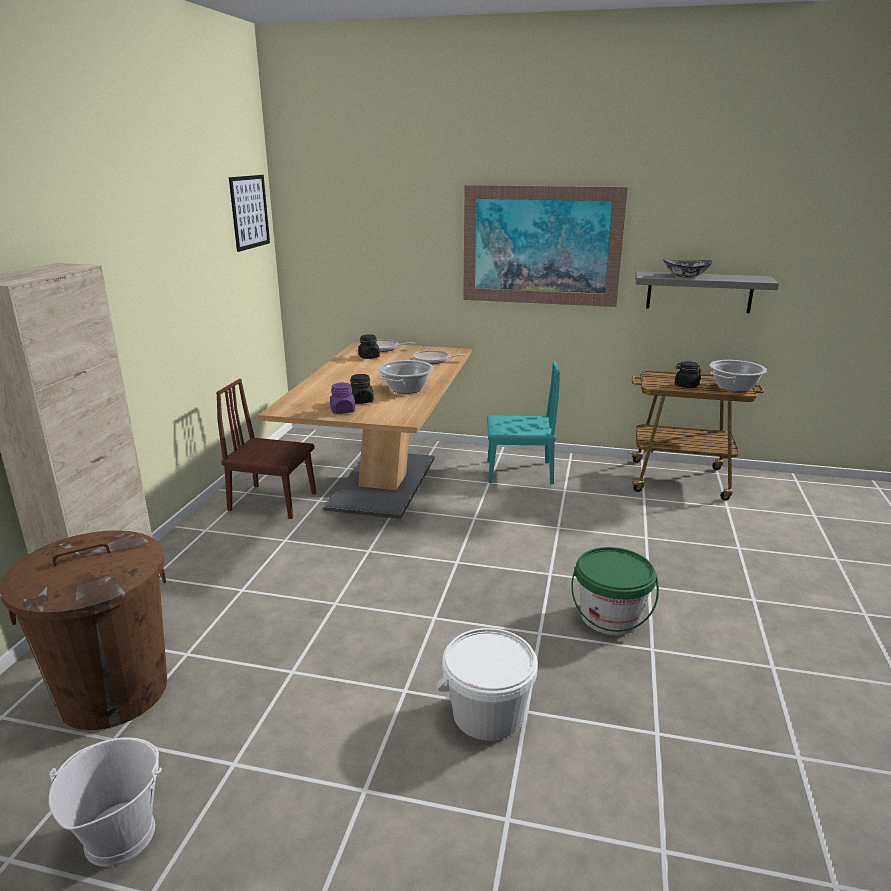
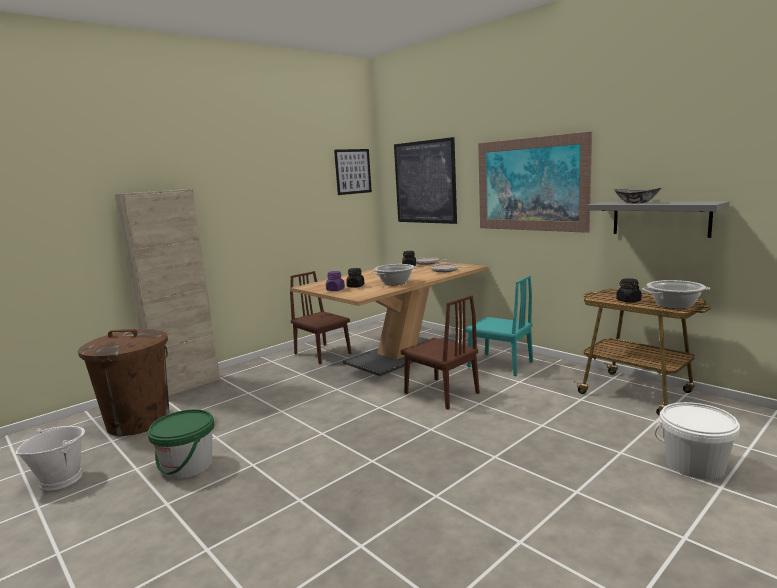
camera: 35 degrees right, 10 degrees down
(368, 232) = (425, 182): none -> picture
(488, 714) = (276, 492): white bucket -> white bucket (694, 465)
(503, 524) = (441, 393): none -> brown chair
(610, 617) = (434, 466): green bucket -> green bucket (187, 466)

